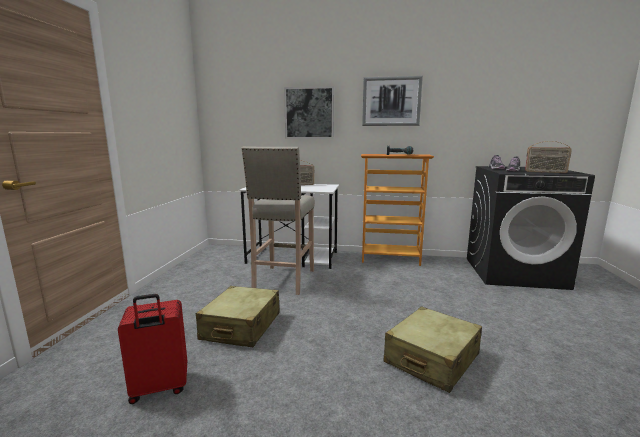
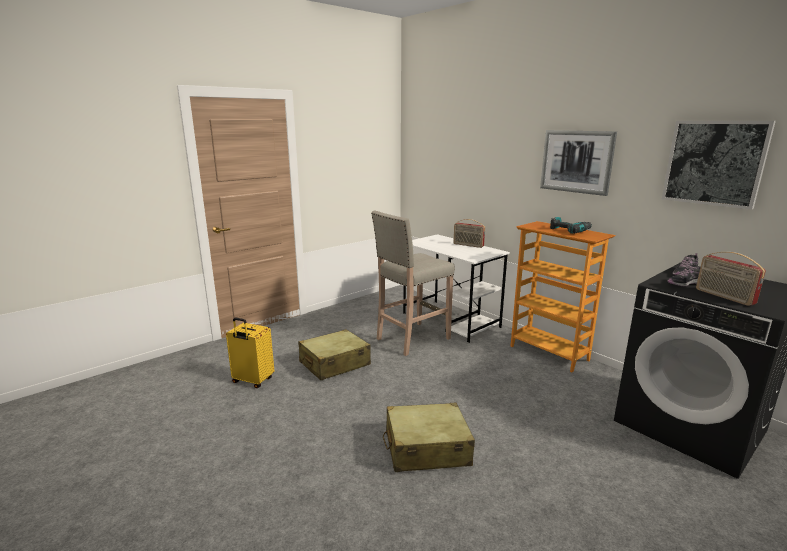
camera: 40 degrees right, 5 degrees up
(159, 388) = (252, 381): red suitcase -> yellow suitcase
(309, 113) = (490, 167): picture -> picture (714, 163)

